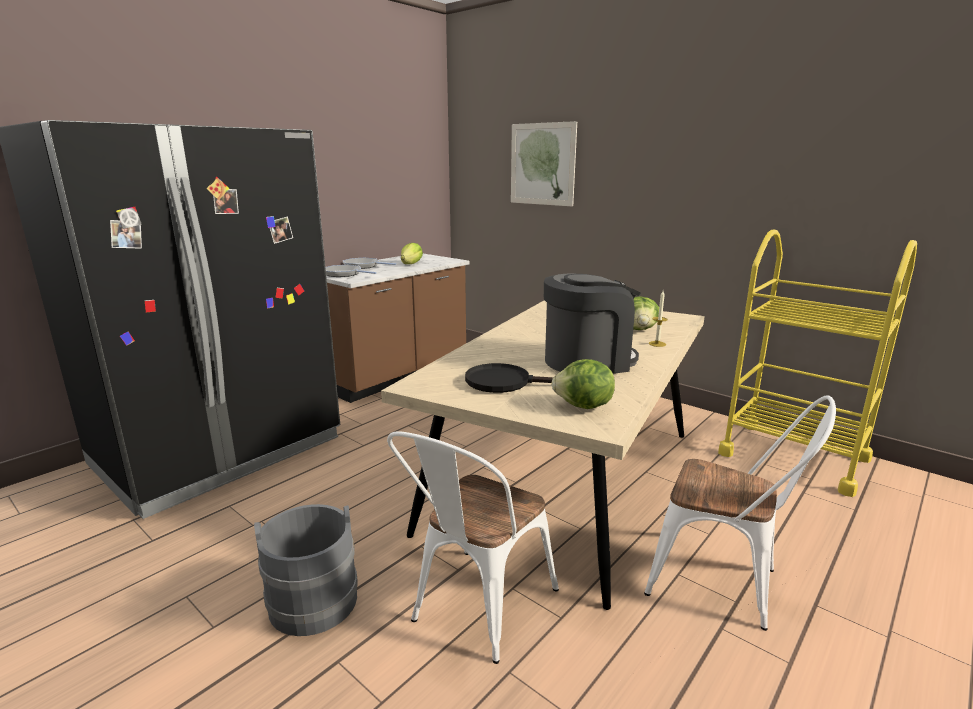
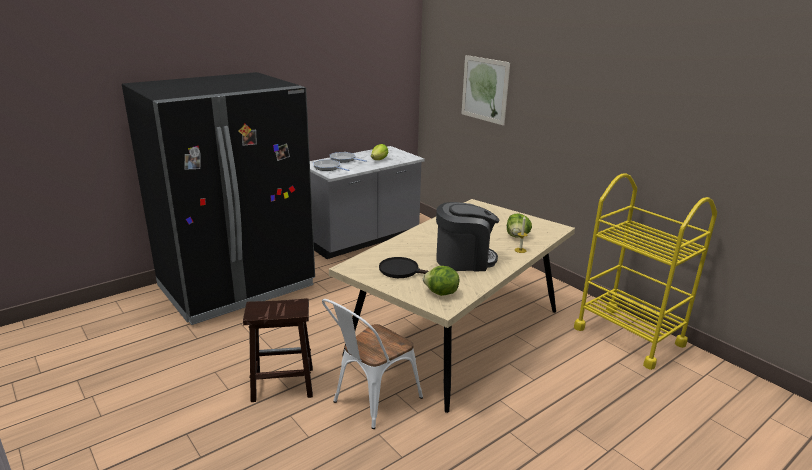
camera: 10 degrees right, 5 degrees up
(313, 602) = (281, 384): grey bucket -> brown stool
(395, 375) = (363, 240): brown counter -> grey counter
(723, 583) = (525, 408): white chair -> none

